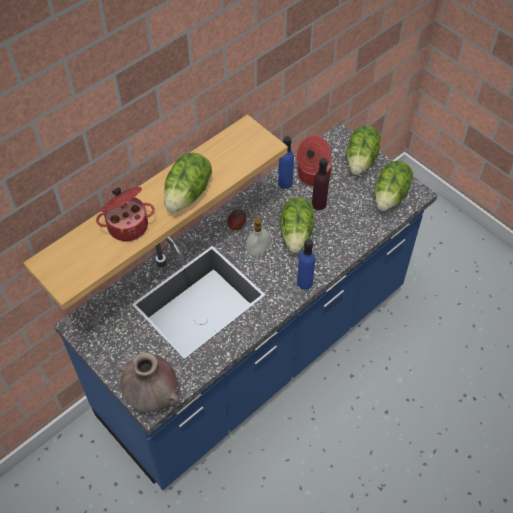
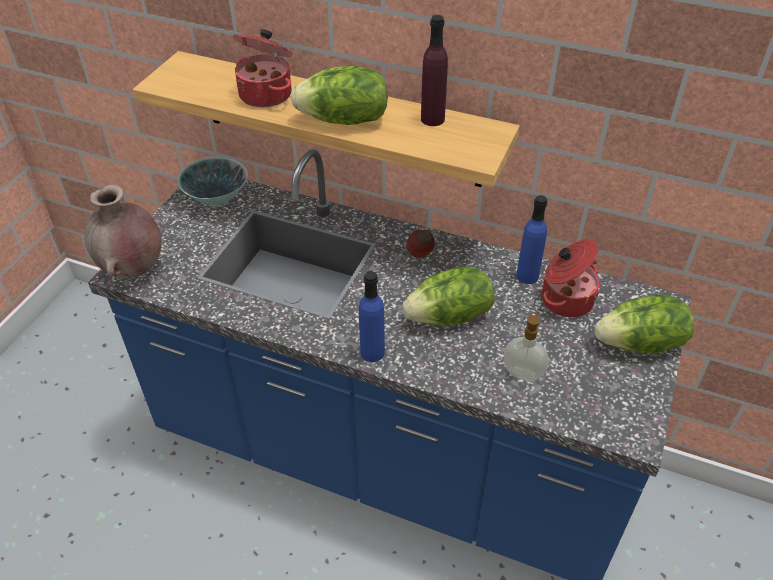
camera: 65 degrees right, 10 degrees down
(104, 323) = (217, 200): none -> bowl
(257, 250) = (396, 286): soap dispenser -> soap dispenser (523, 373)
(319, 204) = (518, 322): purple bottle -> purple bottle (432, 119)
(391, 196) = (603, 402): lettuce -> none

